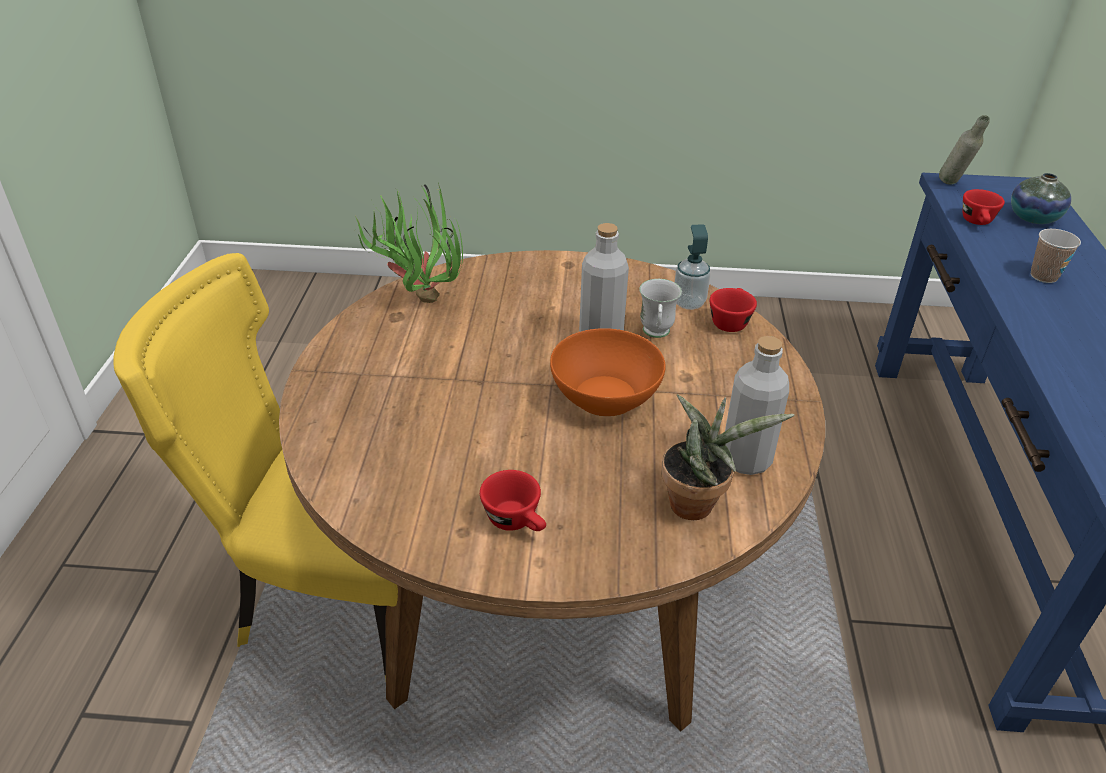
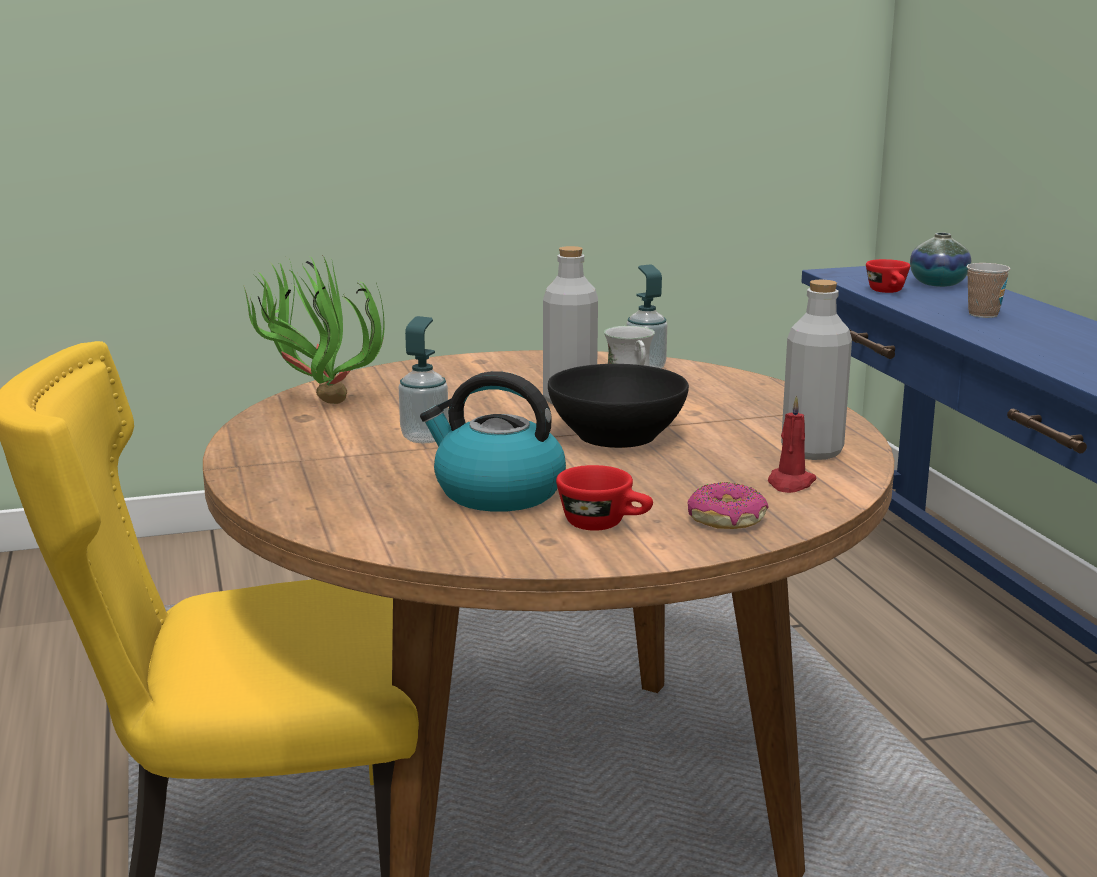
camera: 20 degrees left, 20 degrees down
(462, 365) = (424, 438): none -> soap dispenser
(467, 455) = (497, 493): none -> kettle
(604, 396) = (616, 435): orange bowl -> black bowl
(613, 541) = (727, 519): none -> donut
(697, 503) = (790, 483): potted plant -> red candle
(730, 321) = (702, 374): red cup -> none
(952, 186) = (841, 274): grey bottle -> none

